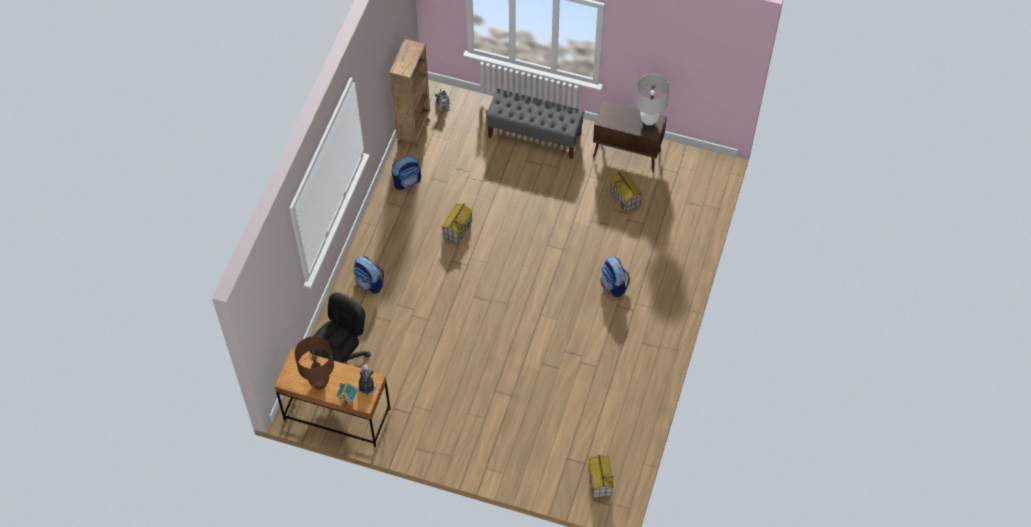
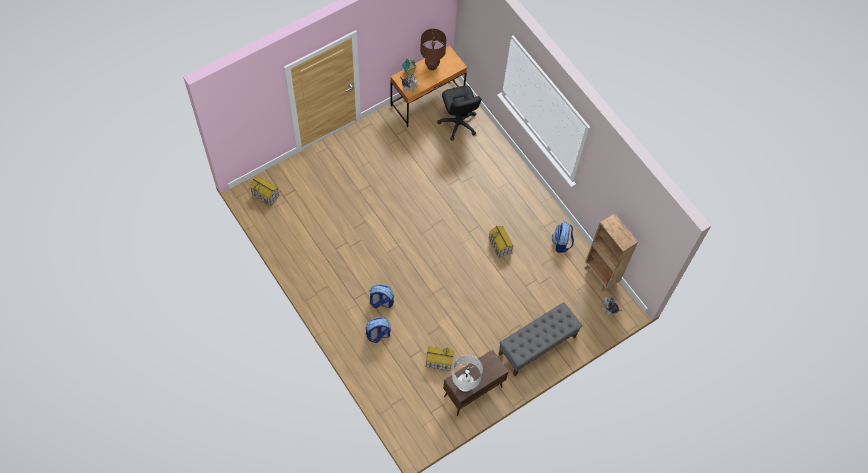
camera: 125 degrees right, 5 degrees up
(369, 283) = (501, 172): backpack -> backpack (378, 335)

